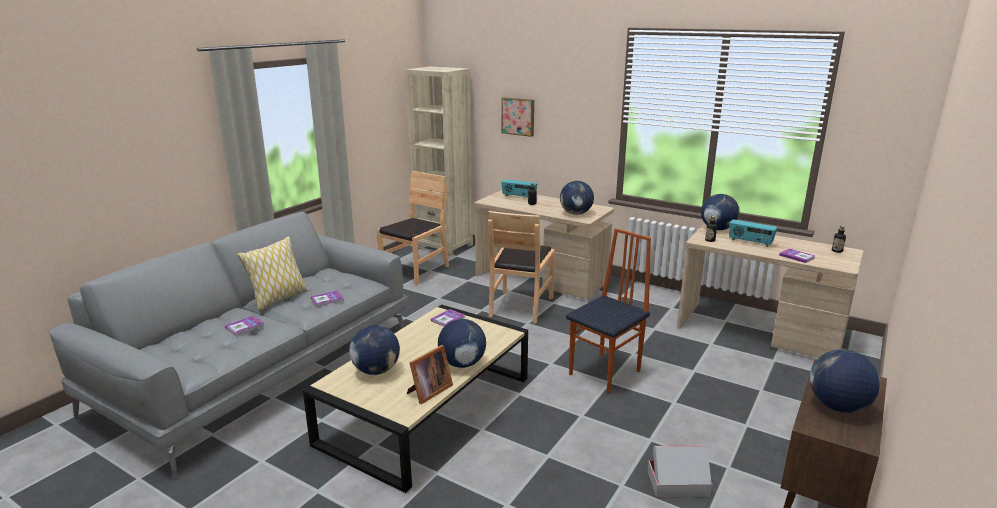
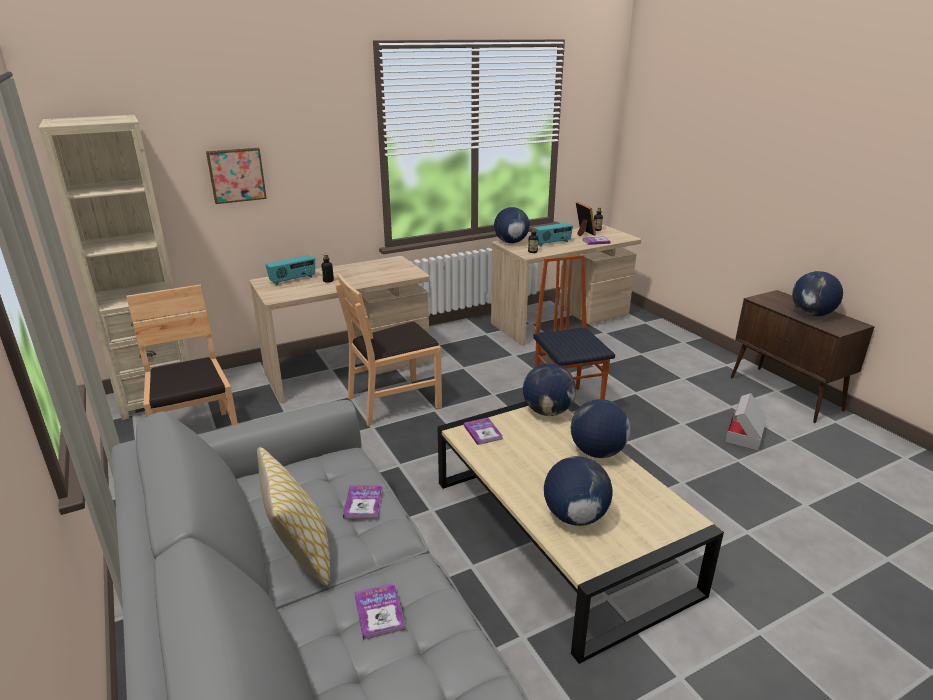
camera: 60 degrees left, 5 degrees up
(428, 392) = (646, 490): picture frame -> picture frame (583, 232)
(520, 306) = (394, 401): brown chair -> brown chair turned 105 degrees clockwise
(576, 213) = (393, 272): globe -> globe (548, 411)

